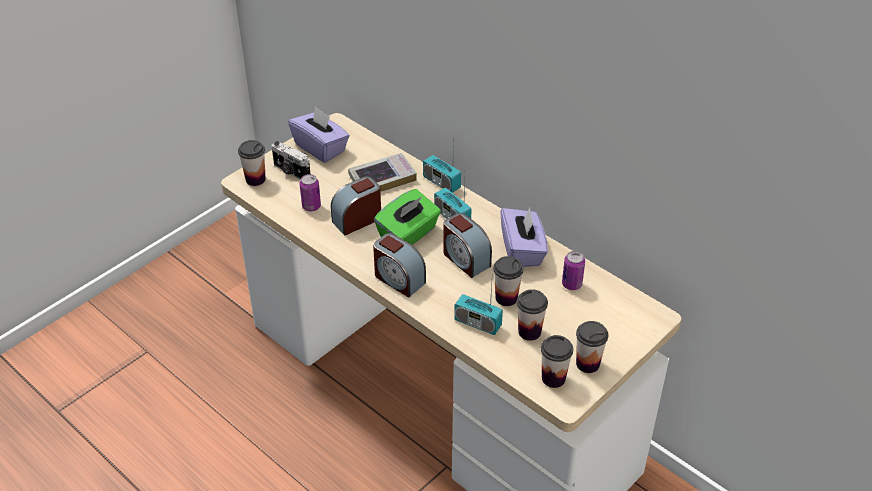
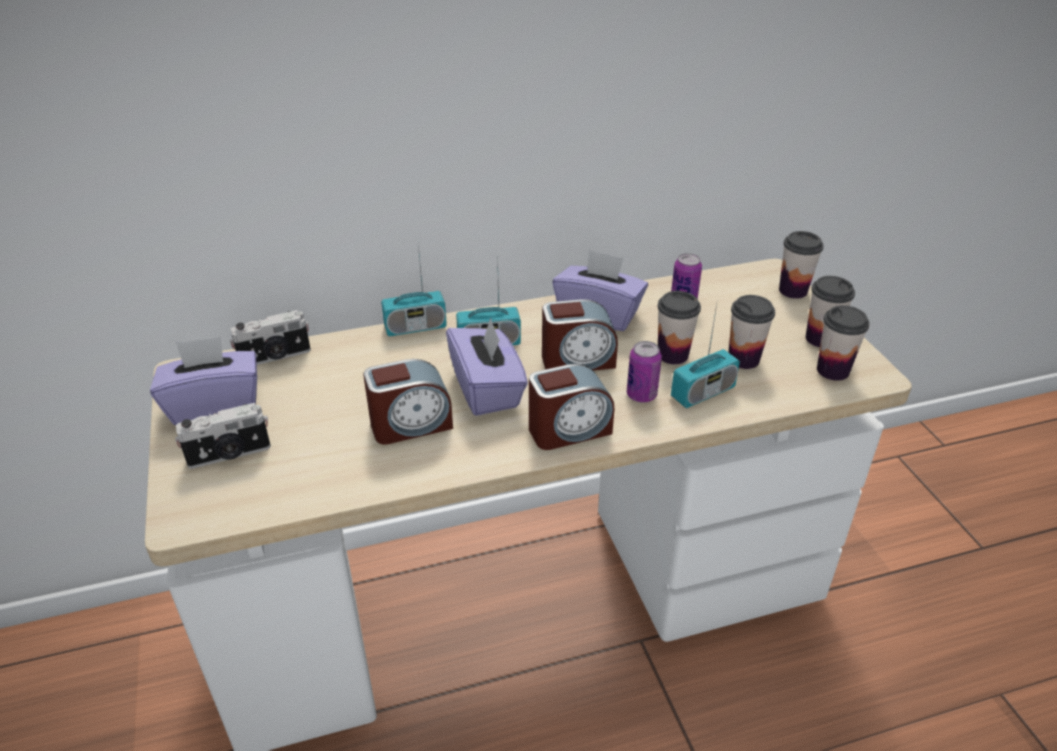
camera: 60 degrees left, 5 degrees down
(255, 179) = (197, 502): cup -> cup (793, 290)
(311, 206) = (333, 461): can -> can (641, 395)
(357, 219) = (411, 425): alarm clock -> alarm clock turned 105 degrees counterclockwise
(372, 147) = (275, 357): none -> camera
(382, 178) = (350, 372): book -> none
(408, 234) = (487, 389): green tissue box -> purple tissue box

